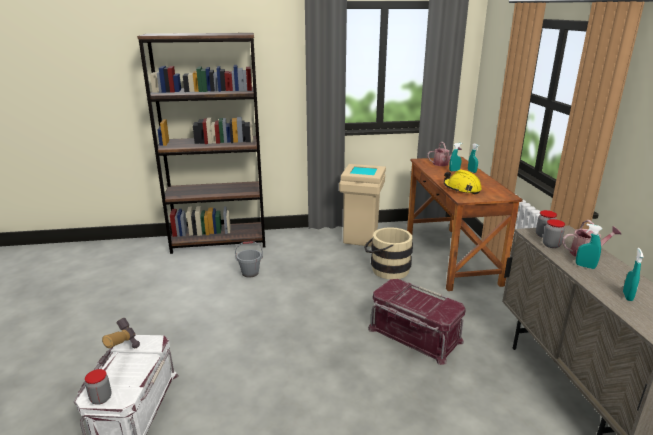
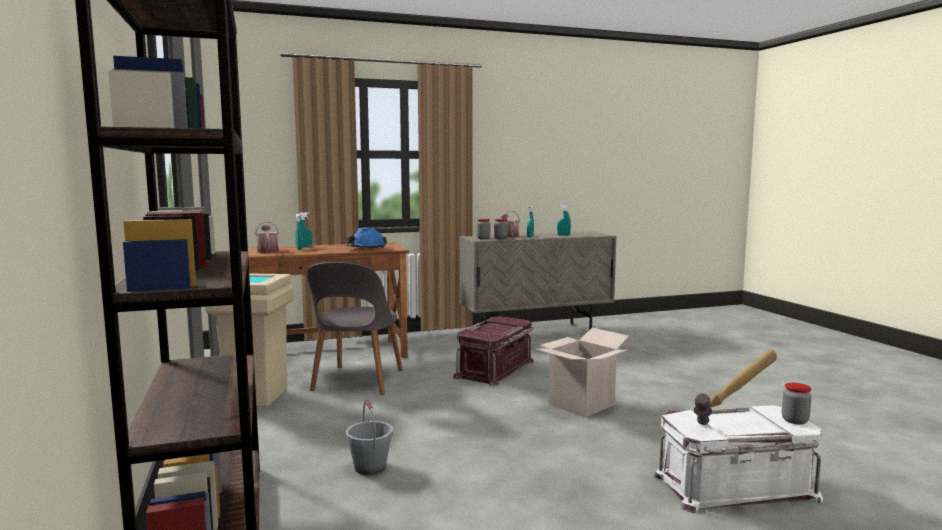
camera: 100 degrees left, 15 degrees down
(310, 369) = (581, 405): none -> cardboard box
(386, 269) = (357, 381): beige bucket -> grey chair
(461, 189) = (366, 249): yellow hard hat -> blue hard hat

